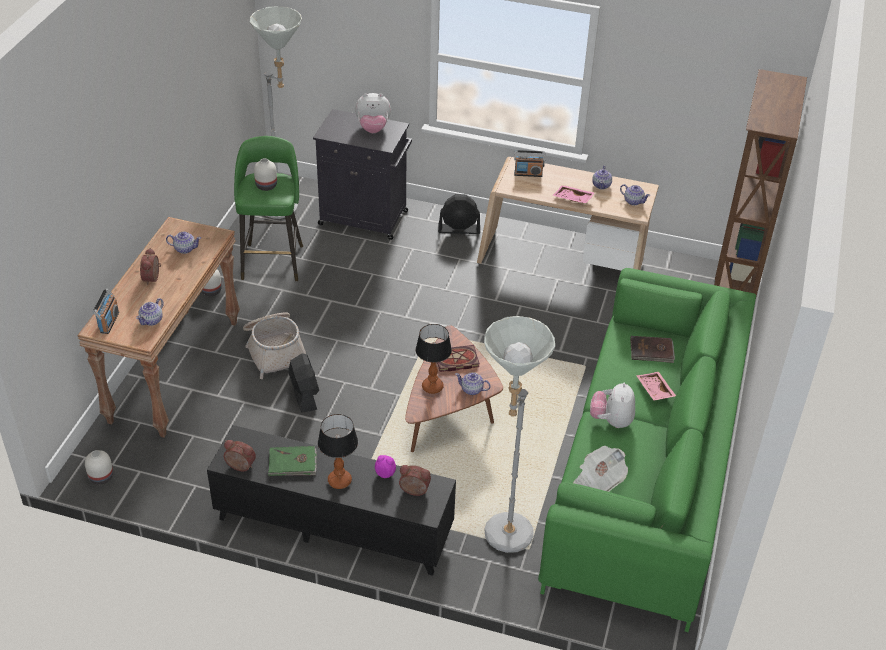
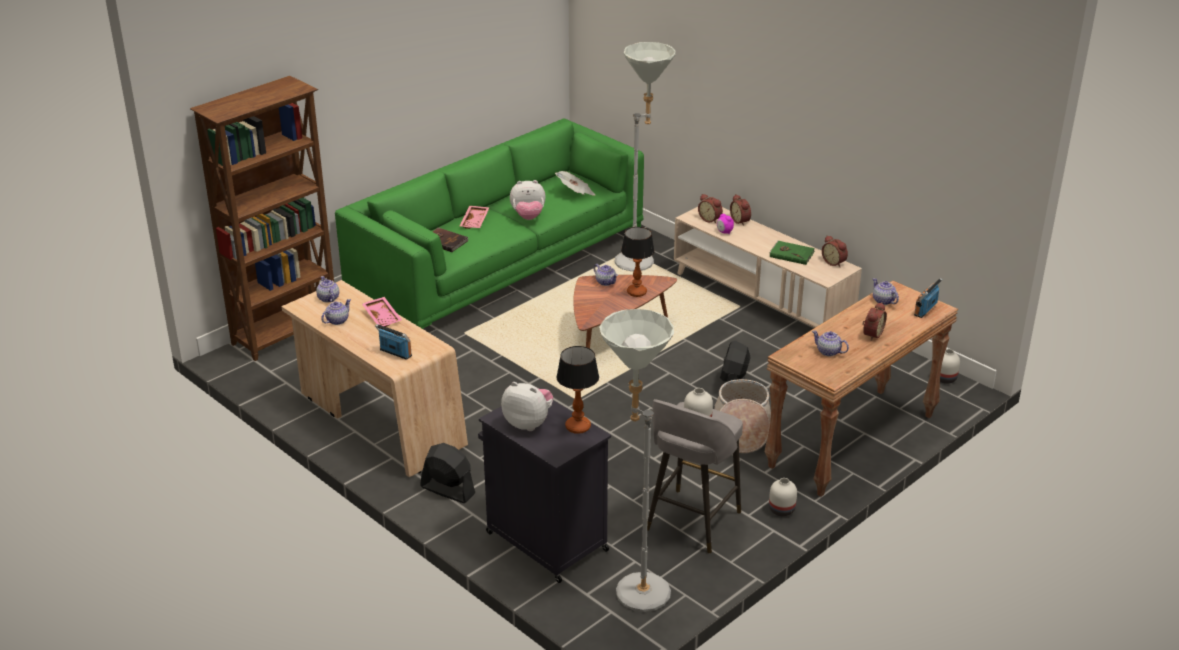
camera: 150 degrees left, 10 degrees down
(152, 320) = (883, 301): teapot -> teapot turned 90 degrees counterclockwise
(273, 261) = (691, 523): green stool -> grey stool
(334, 526) = (761, 299): black tv stand -> beige tv stand
(339, 481) = (762, 237): table lamp -> table lamp (578, 427)
(377, 502) = (741, 221): none -> alarm clock
(455, 360) = (600, 303): book -> none
(611, 421) = (528, 217): plush toy -> plush toy turned 45 degrees clockwise

